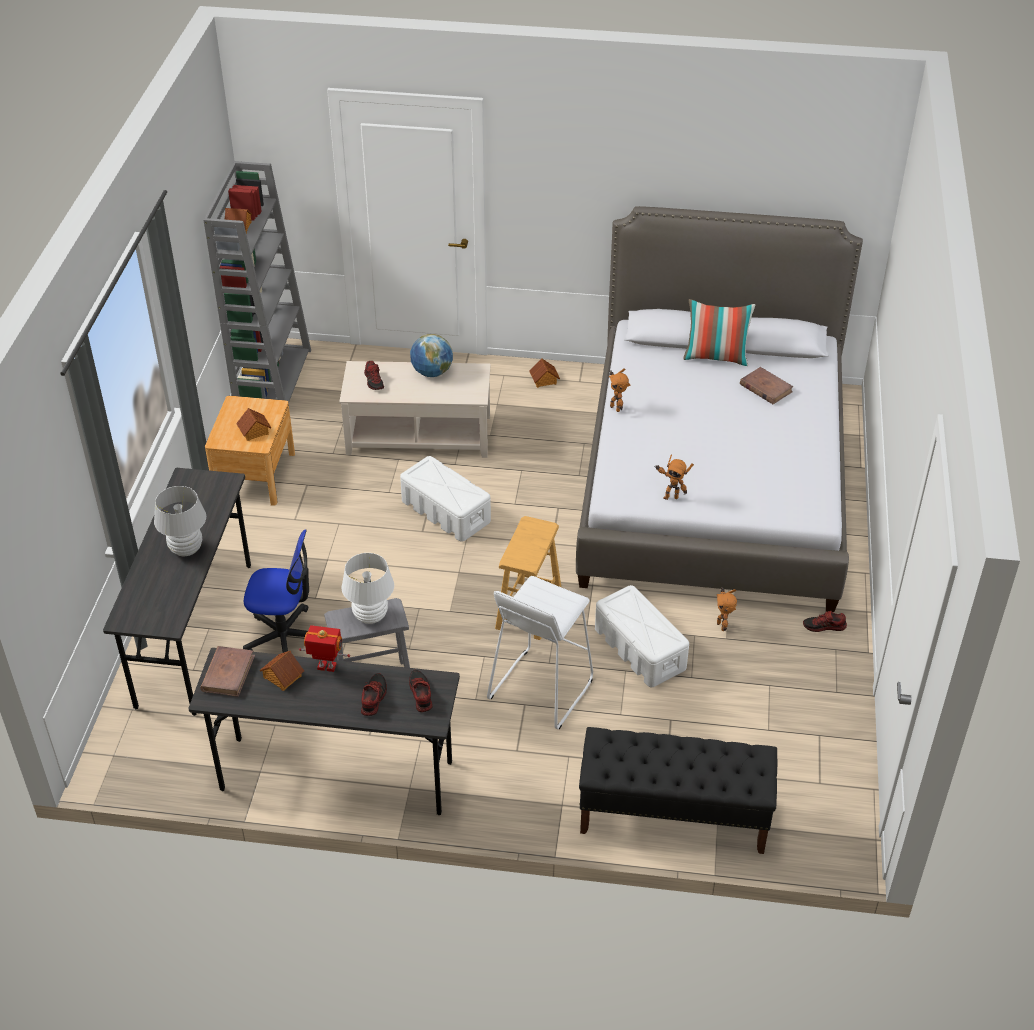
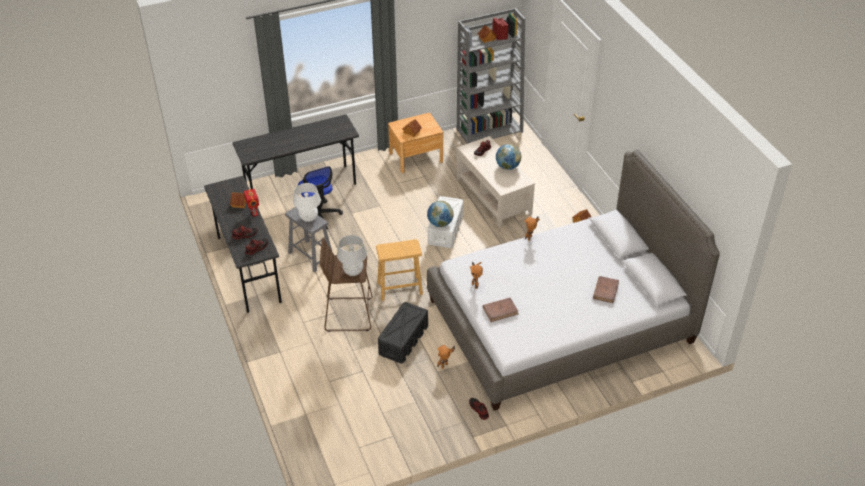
camera: 60 degrees right, 0 degrees up
(186, 549) = (296, 141): white table lamp -> white table lamp (353, 272)
(228, 673) = (231, 187): brown book -> brown book (500, 311)
(462, 498) = (440, 223): none -> globe
(540, 689) = (348, 314): white stool -> brown stool
(640, 649) = (403, 340): white storage box -> black storage box
(672, 816) = (298, 395): black bench -> none
(716, 357) = (614, 261): pillow -> none

